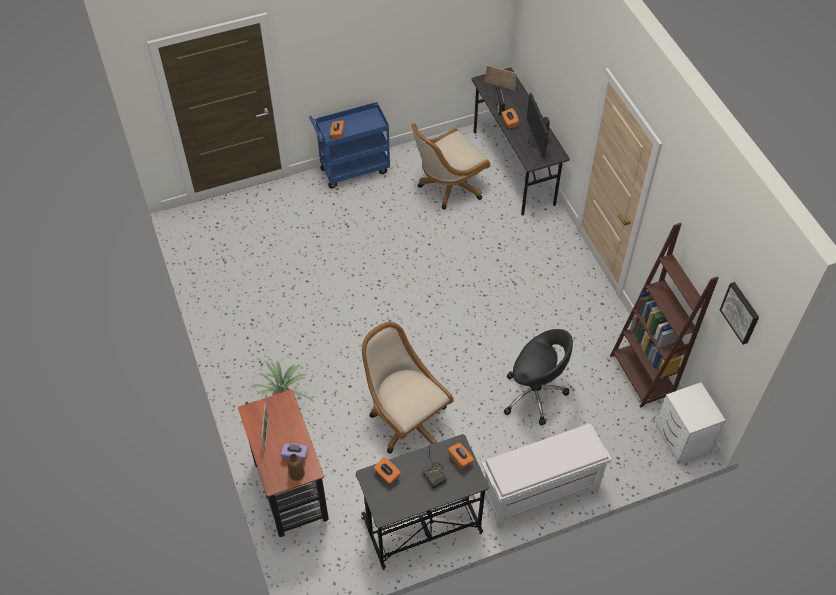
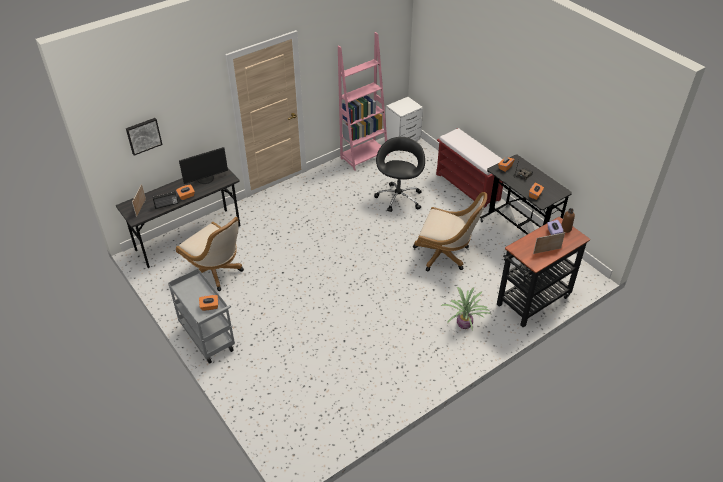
camera: 105 degrees left, 10 degrees down
(352, 172) = (208, 340): blue cart -> grey cart
(405, 418) = (445, 255): office chair -> office chair turned 105 degrees counterclockwise
(539, 494) = (468, 187): white bench -> red bench
(642, 375) = (364, 156): brown bookcase -> pink bookcase
(741, 312) = (391, 30): picture -> picture (143, 135)

